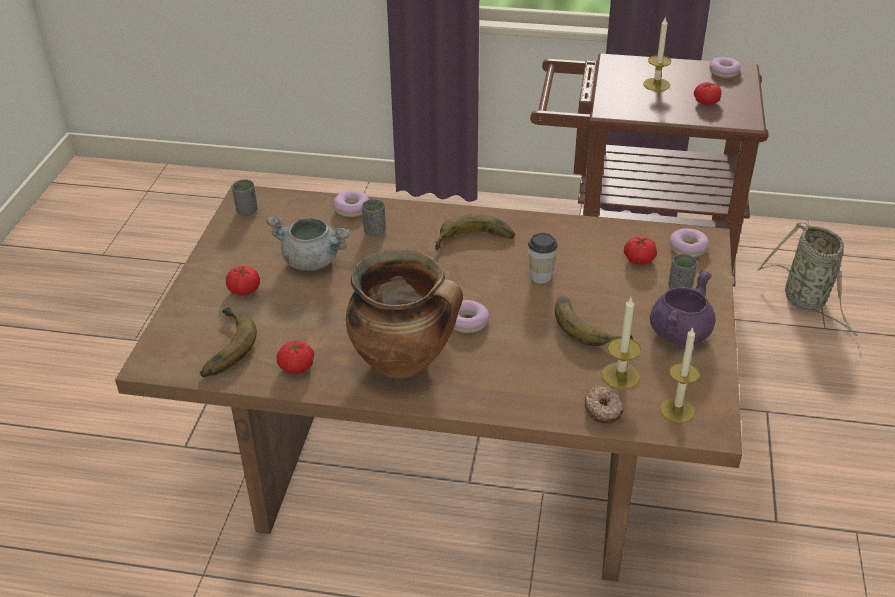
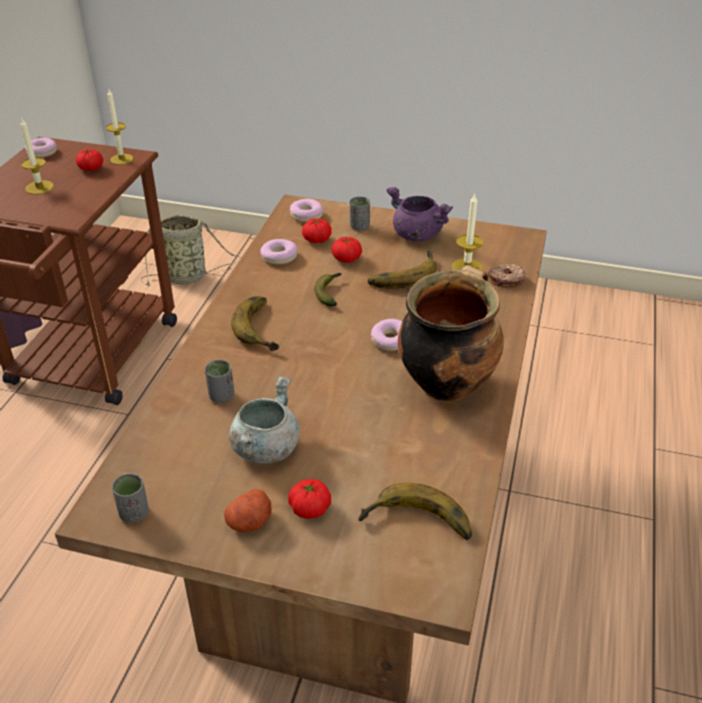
camera: 85 degrees left, 0 degrees up
(233, 262) = (249, 522): none -> potato
(296, 367) = (452, 459): tomato -> tomato (346, 259)
(352, 209) = (167, 413): donut -> donut (279, 257)
(541, 276) = (329, 292): cup -> banana
(677, 410) = (505, 248): candle -> candle (121, 159)

